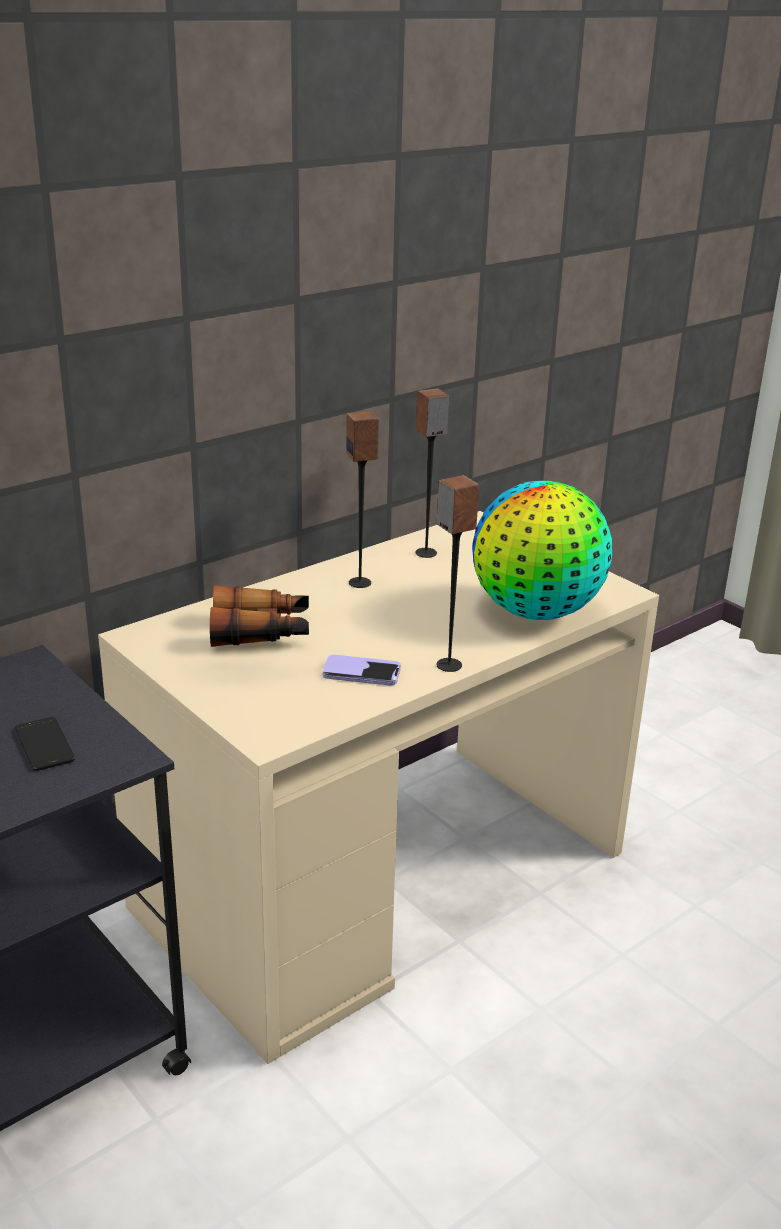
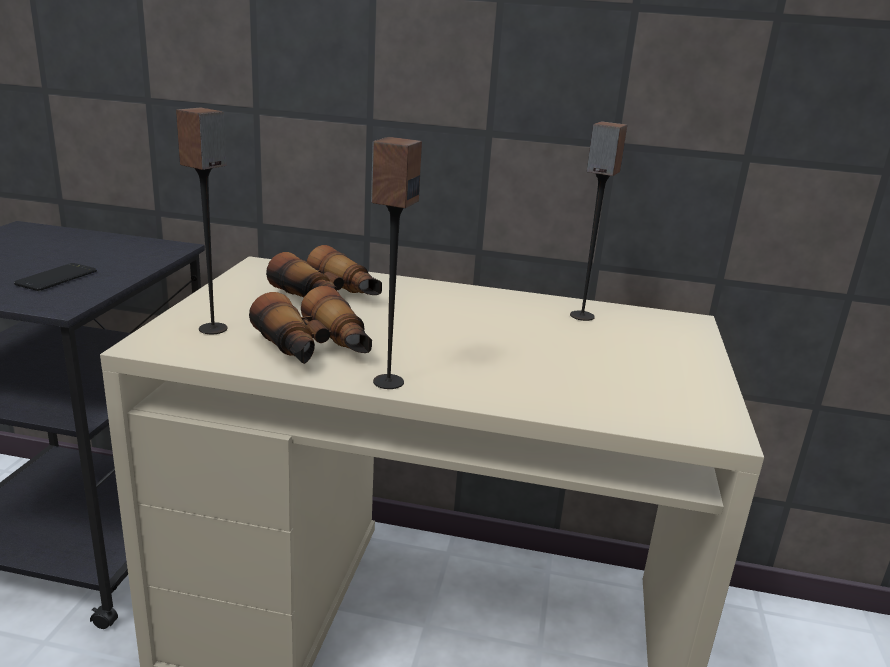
camera: 50 degrees right, 5 degrees down
(360, 583) = (475, 307): speaker -> speaker (213, 329)
(361, 672) = (315, 349): phone -> binoculars
(537, 612) = (574, 395): globe -> none

